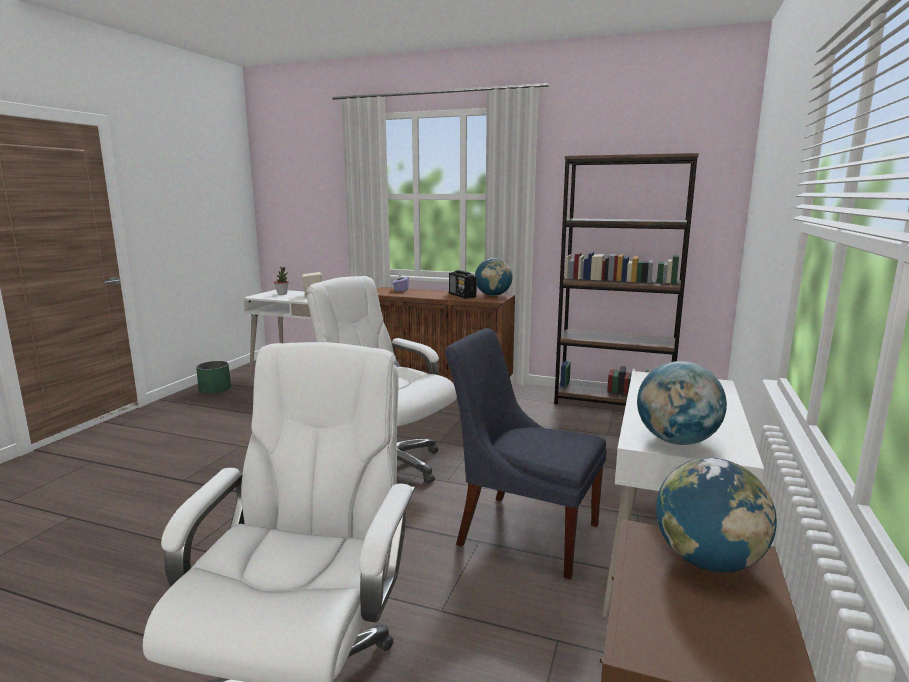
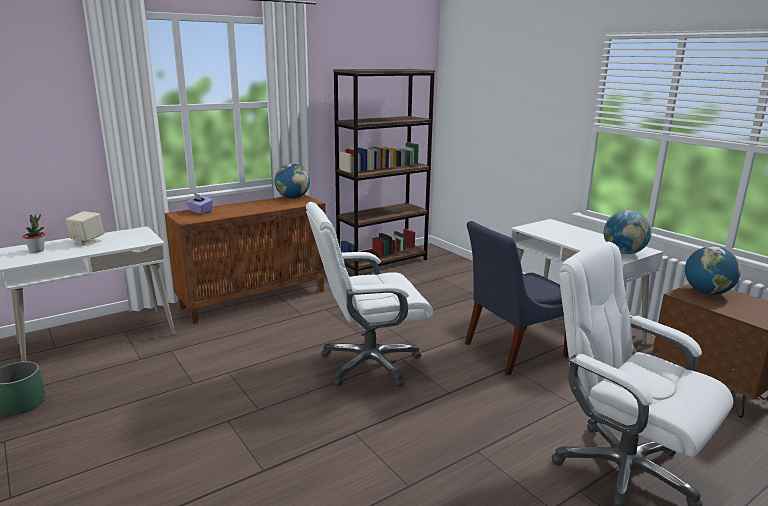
camera: 55 degrees left, 5 degrees up
(462, 296) = (273, 204): radio -> none

